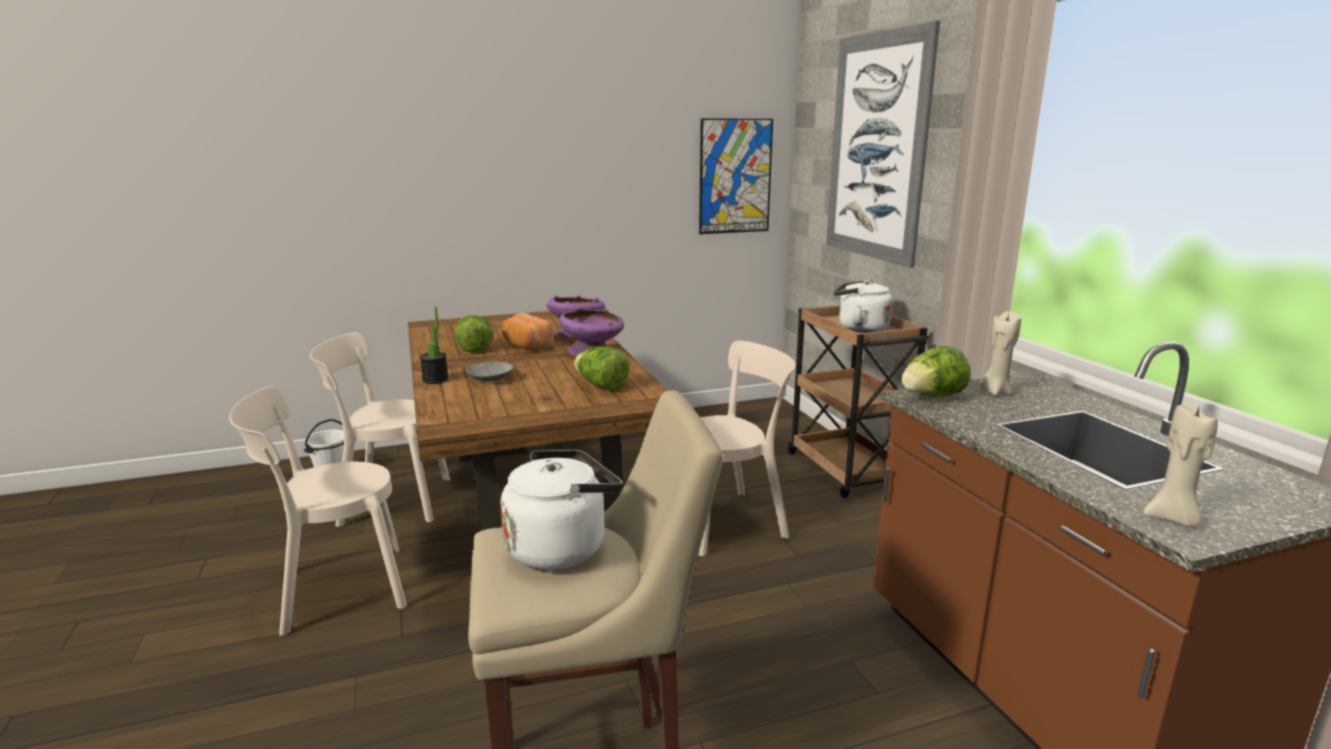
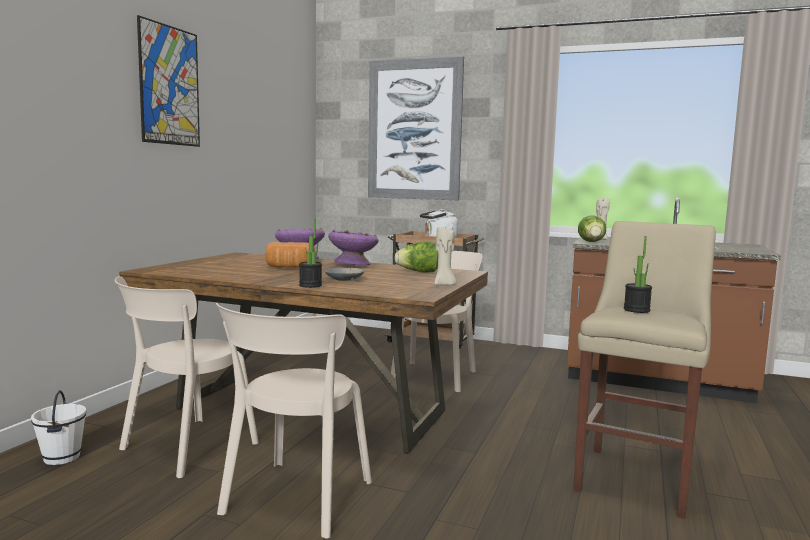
camera: 50 degrees left, 10 degrees down
(474, 348) = (259, 273): lettuce -> none
(561, 547) = (636, 310): white kettle -> potted plant
(735, 176) = (293, 150): picture -> picture (169, 85)
(1173, 519) = (748, 251): beige candle -> beige candle (444, 285)

